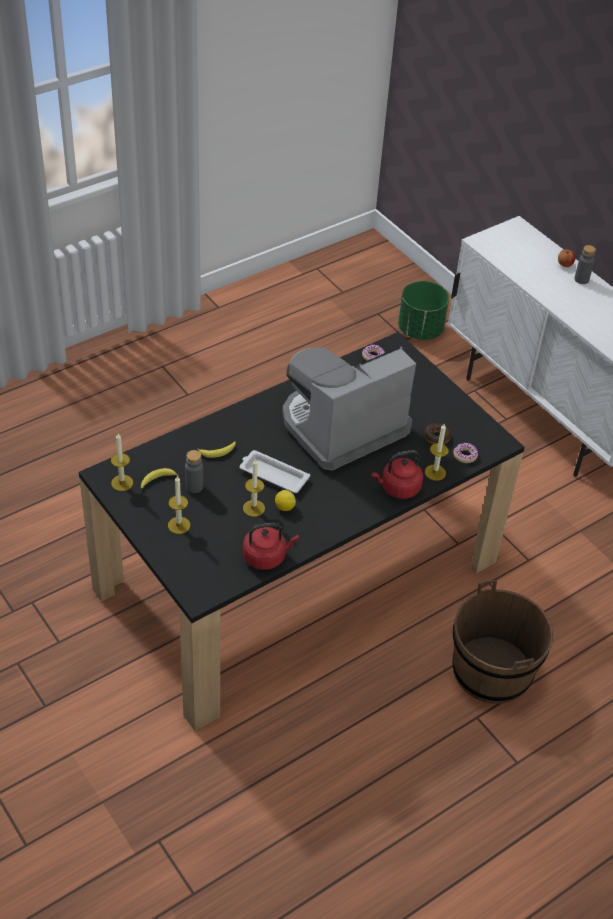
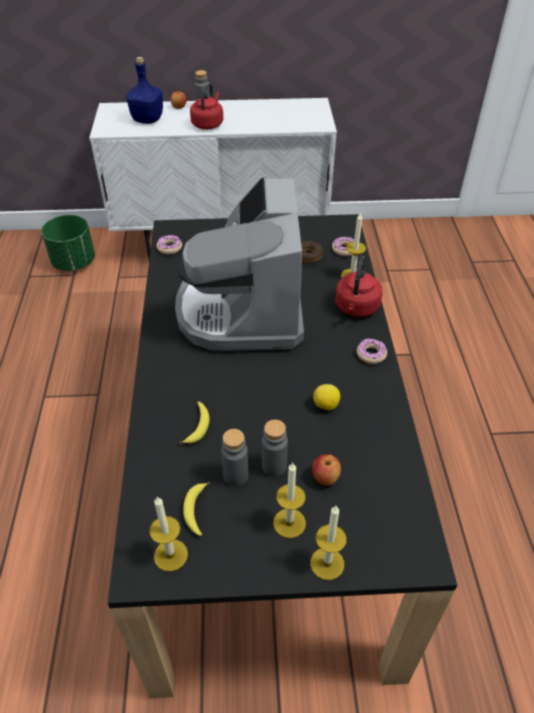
camera: 55 degrees left, 0 degrees up
(214, 501) = (274, 466): none -> grey bottle
(224, 529) = (325, 478): none -> apple
(254, 508) = (309, 433): candle -> candle (327, 563)
(266, 557) = (392, 456): red kettle -> red kettle (208, 124)
(273, 475) = (270, 393): white tray -> none
(354, 514) = (371, 354): none -> donut
(492, 671) = (448, 399): brown bucket -> none
(523, 257) = (147, 120): none -> blue bottle

